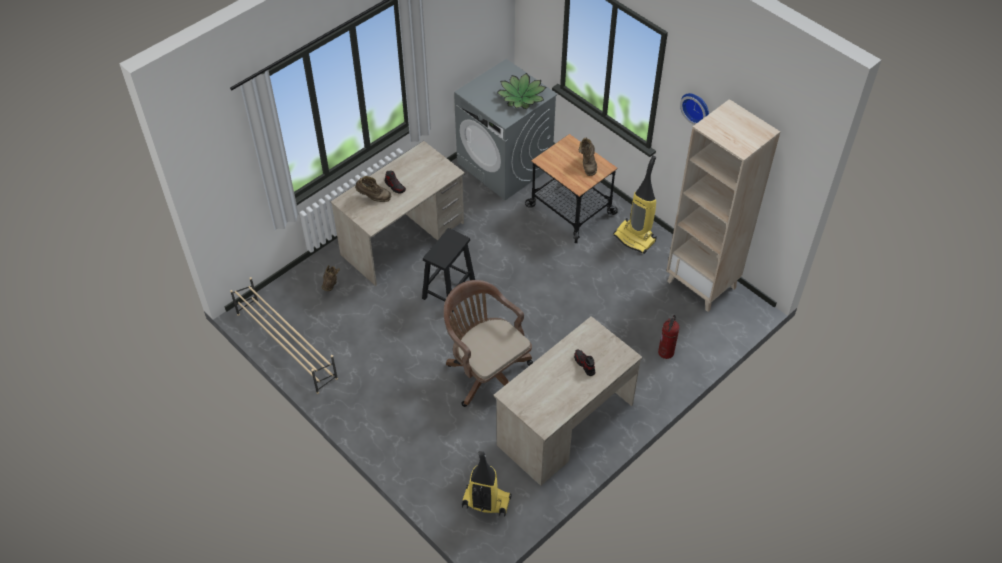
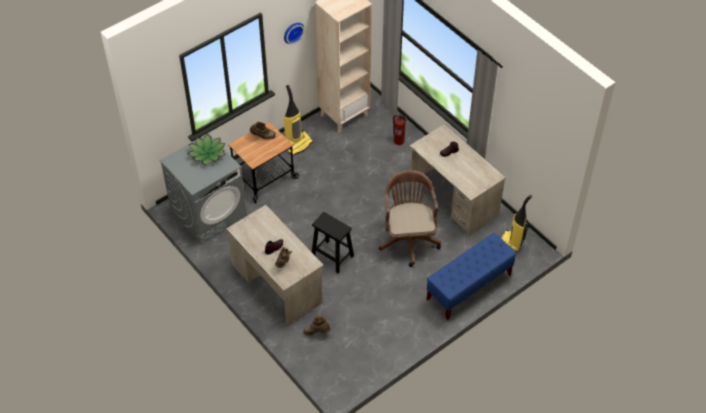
camera: 85 degrees left, 0 degrees up
(286, 345) = (373, 362): beige shoe rack -> none
(406, 448) = (468, 287): none -> blue bench
(486, 372) = (408, 238): brown office chair -> brown office chair turned 120 degrees clockwise

